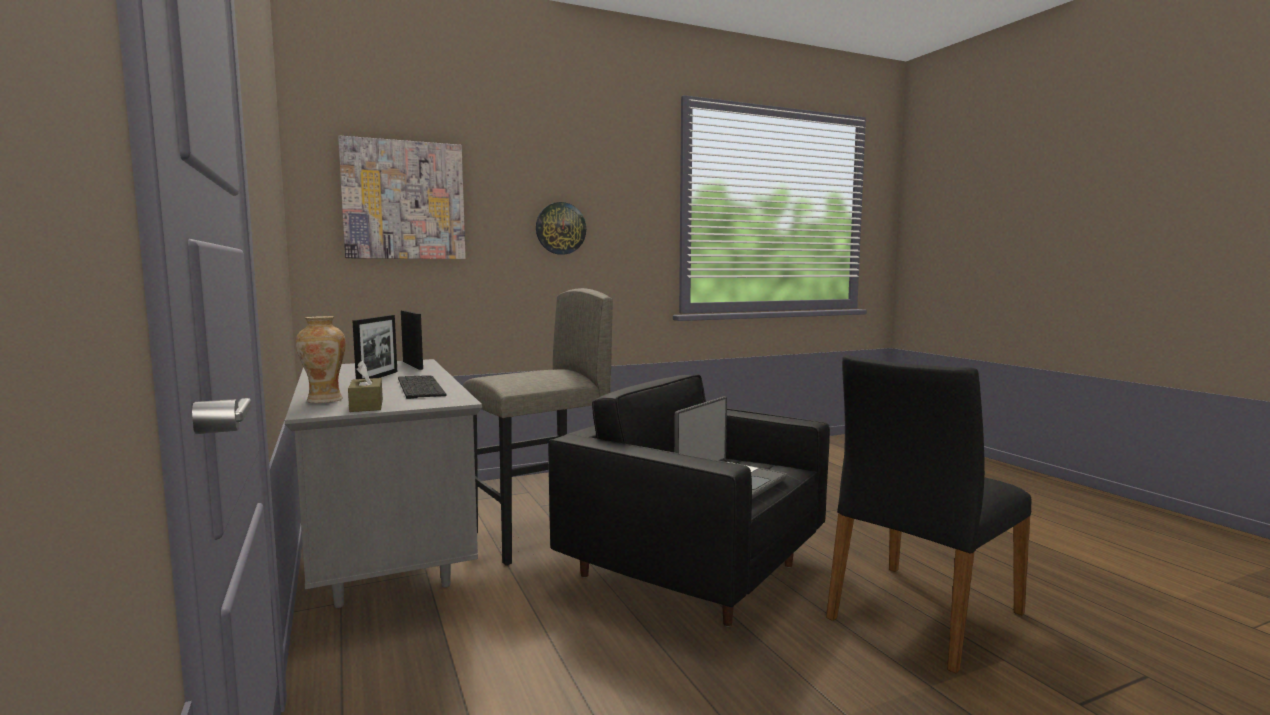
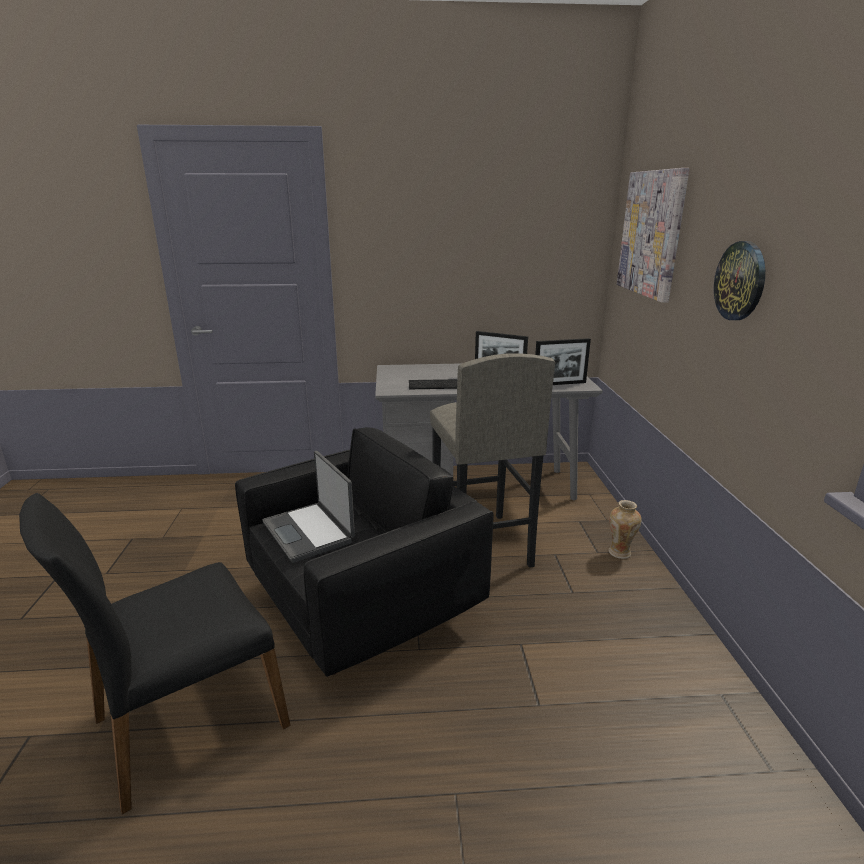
camera: 110 degrees right, 15 degrees up
(324, 400) = (421, 368): vase -> vase (620, 553)
(366, 405) = (396, 375): brown tissue box -> none
(921, 615) = (188, 721): black chair -> black chair turned 105 degrees counterclockwise

